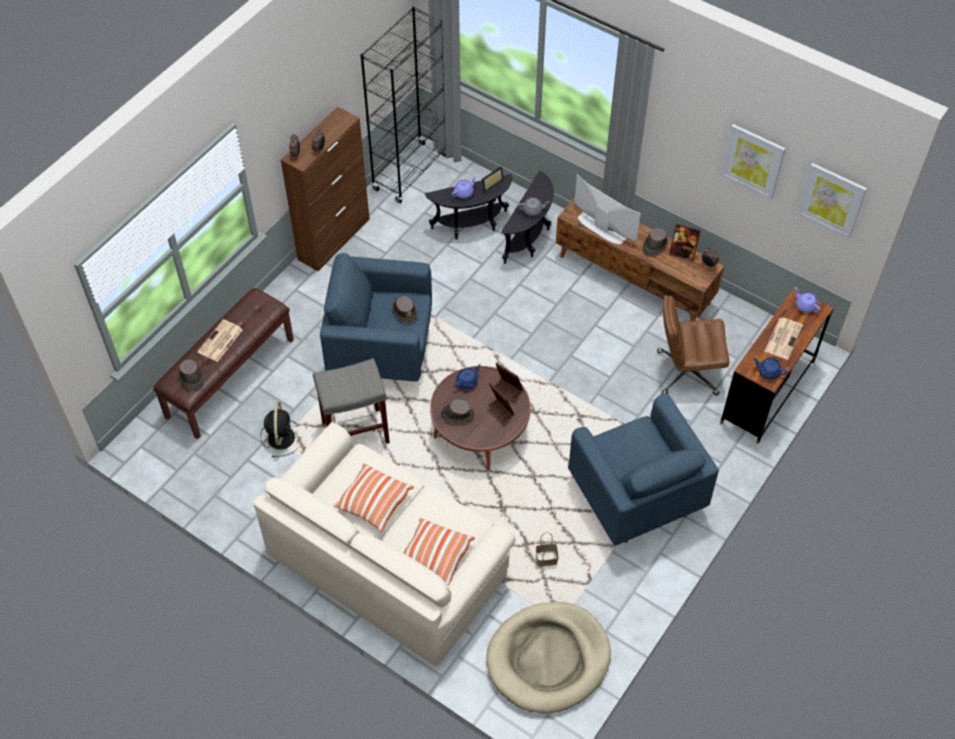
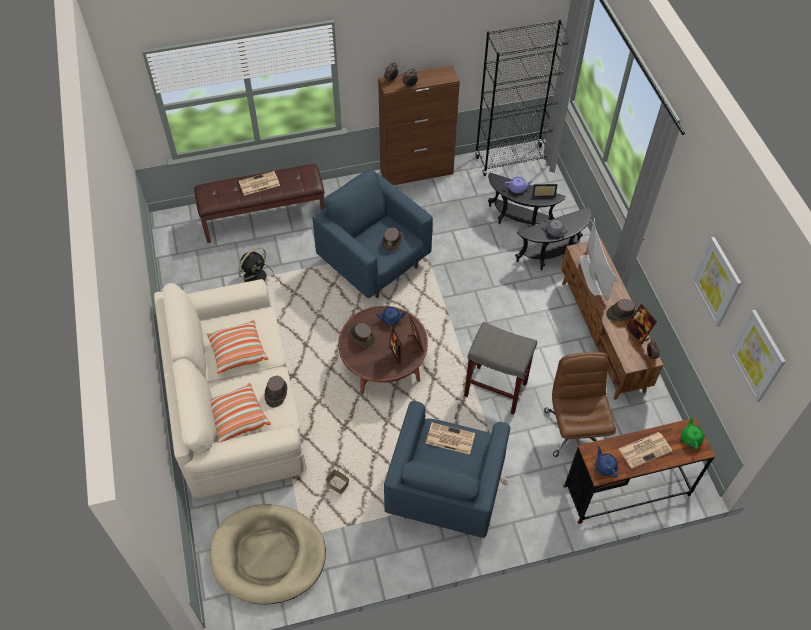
camera: 40 degrees right, 0 degrees up
(191, 379) = (218, 195): brown hat -> brown hat (276, 393)
(354, 433) = (302, 306): grey stool -> grey stool (494, 389)
(622, 442) = (449, 438): none -> newspaper
(686, 373) = (574, 430): brown office chair -> brown office chair turned 45 degrees clockwise
(805, 306) = (690, 438): purple teapot -> green teapot

